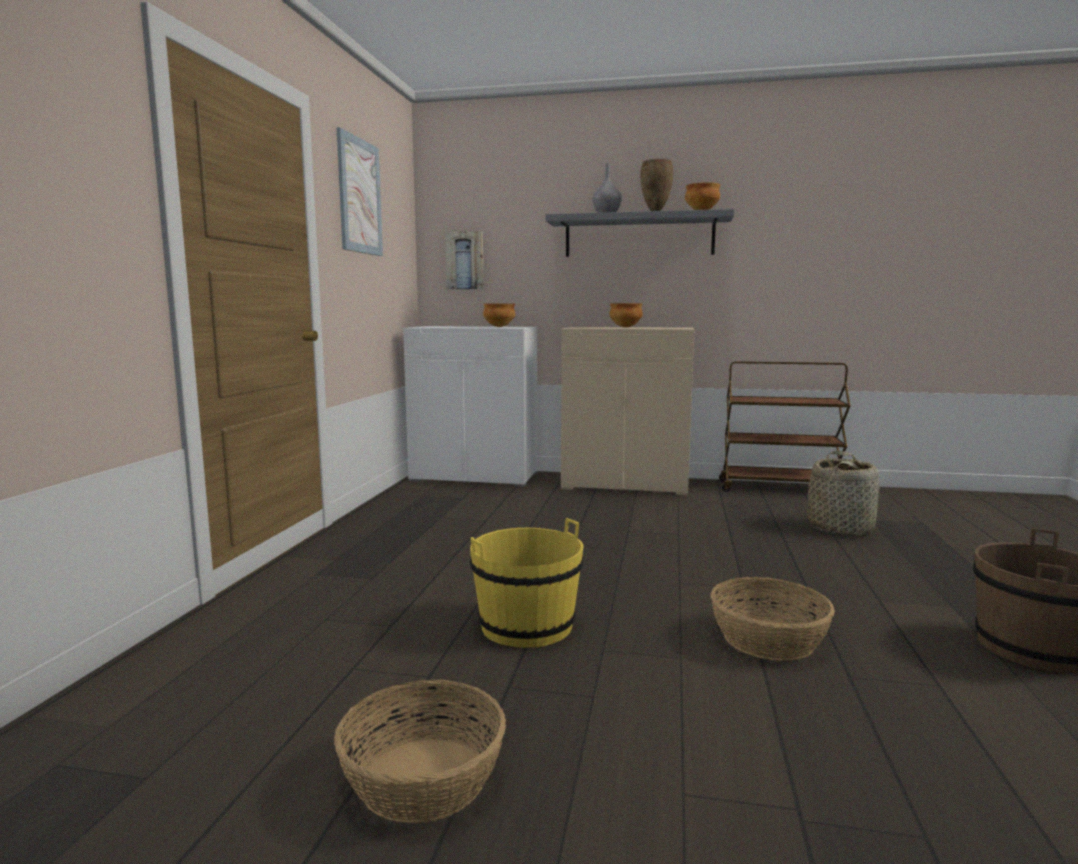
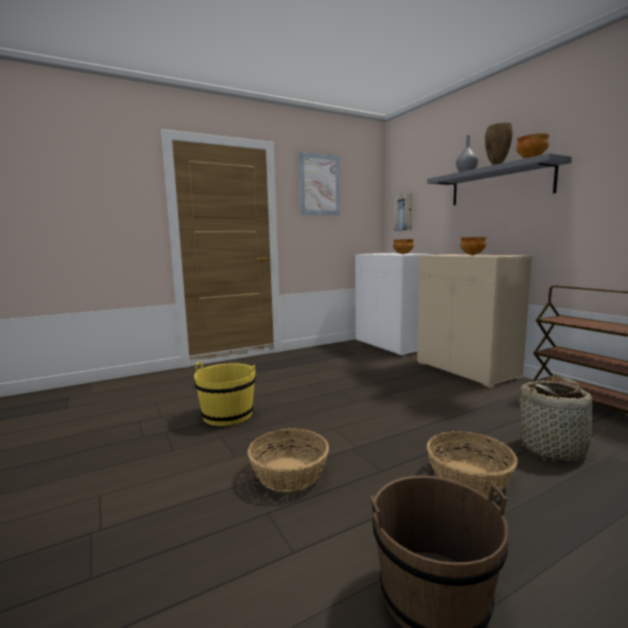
camera: 50 degrees right, 0 degrees up
(424, 779) = (85, 443): basket -> basket (469, 478)

